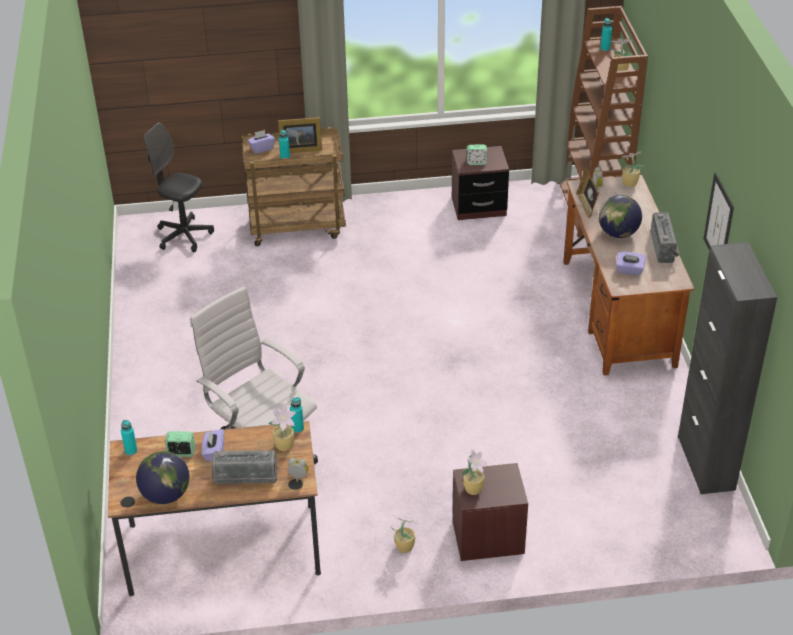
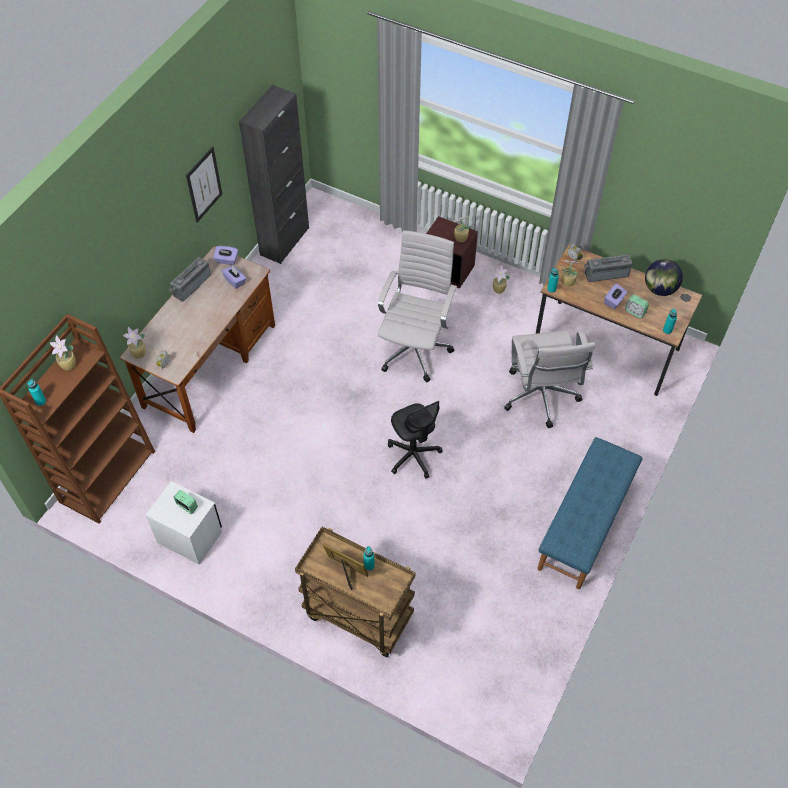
camera: 145 degrees left, 15 degrees up
(143, 369) = (585, 525): none -> blue bench
(184, 236) = (464, 673): black office chair -> black office chair (413, 456)
(245, 480) = (605, 273): radio -> radio turned 45 degrees counterclockwise
(261, 148) = (379, 595): purple tissue box -> purple tissue box (226, 260)
(439, 431) = (415, 348): none -> white office chair
(478, 207) = (190, 537): brown nightstand -> white nightstand
(586, 206) = (195, 351): picture frame -> none
(618, 233) = (204, 314): globe -> none

